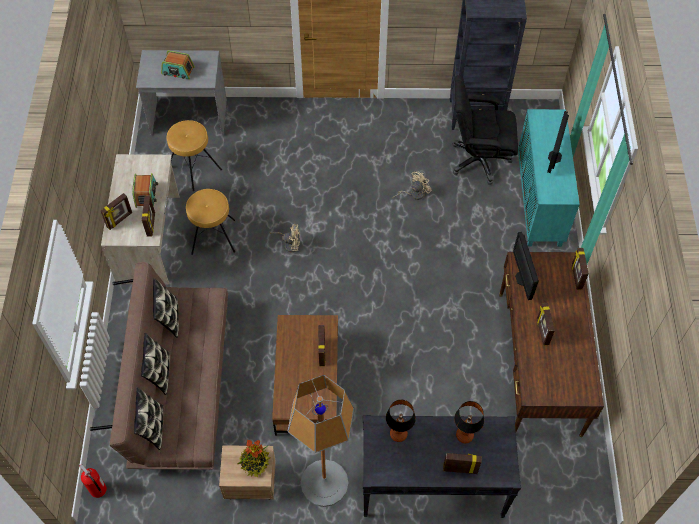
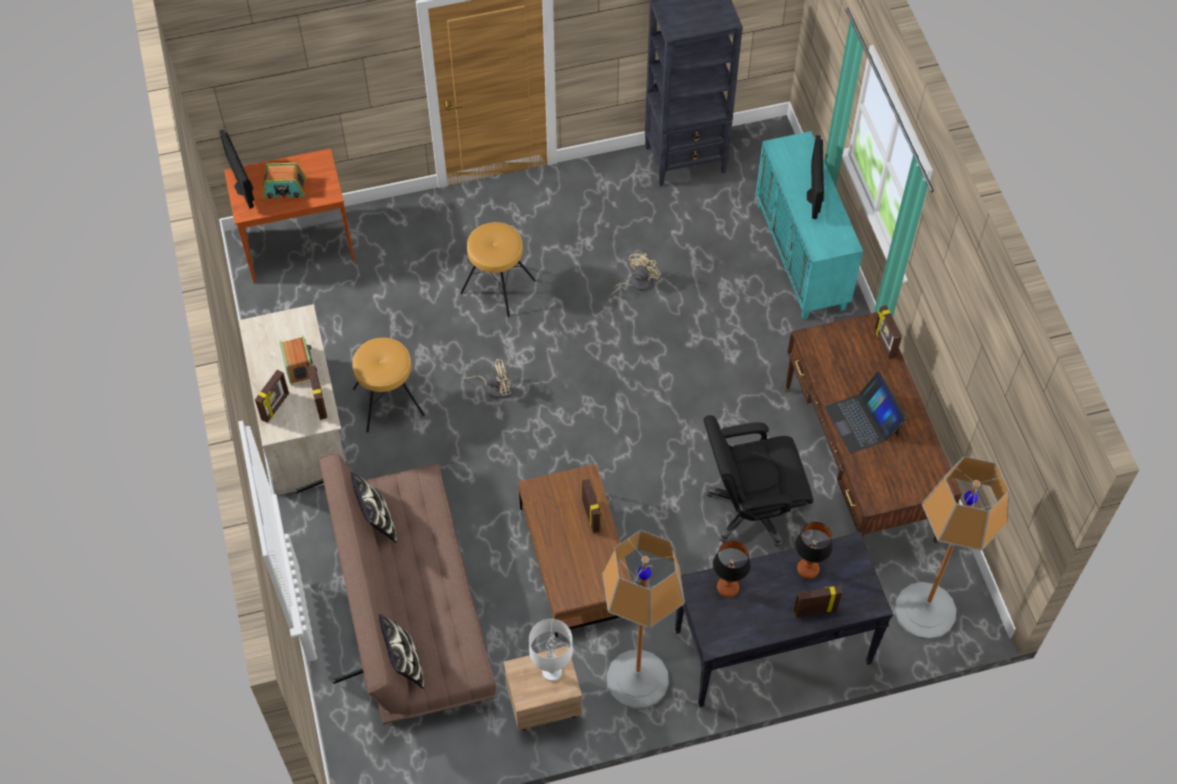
camera: 15 degrees left, 0 degrees up
(98, 490) = (349, 764): fire extinguisher -> none
(159, 373) = (389, 593): pillow -> none
(188, 118) = (299, 248): grey desk -> brown desk
(194, 169) = (330, 316): brown stool -> brown stool (497, 287)
(254, 462) = (552, 672): potted plant -> white table lamp
(478, 160) = (707, 219): black office chair -> black office chair (750, 510)
(522, 278) = (819, 361): monitor -> monitor (243, 187)
(542, 331) = (862, 421): picture frame -> laptop
(557, 488) = (925, 611): none -> floor lamp

